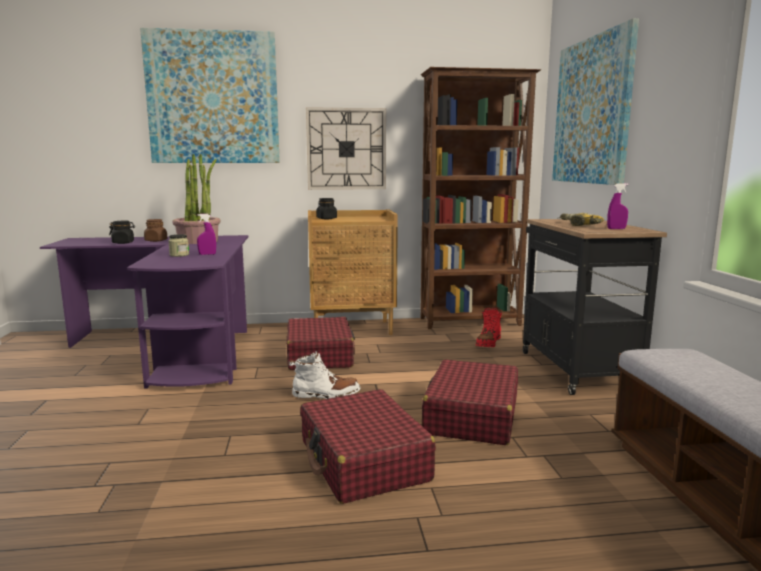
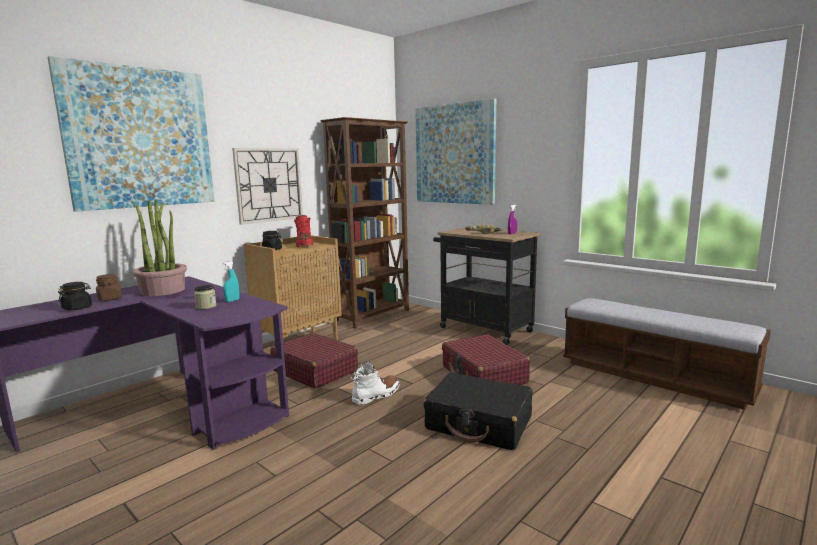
camera: 40 degrees left, 0 degrees up
(207, 254) = (232, 301): purple spray bottle -> turquoise spray bottle
(363, 461) = (479, 423): red suitcase -> black suitcase
(488, 343) = (410, 327): red boot -> red boot (304, 245)

